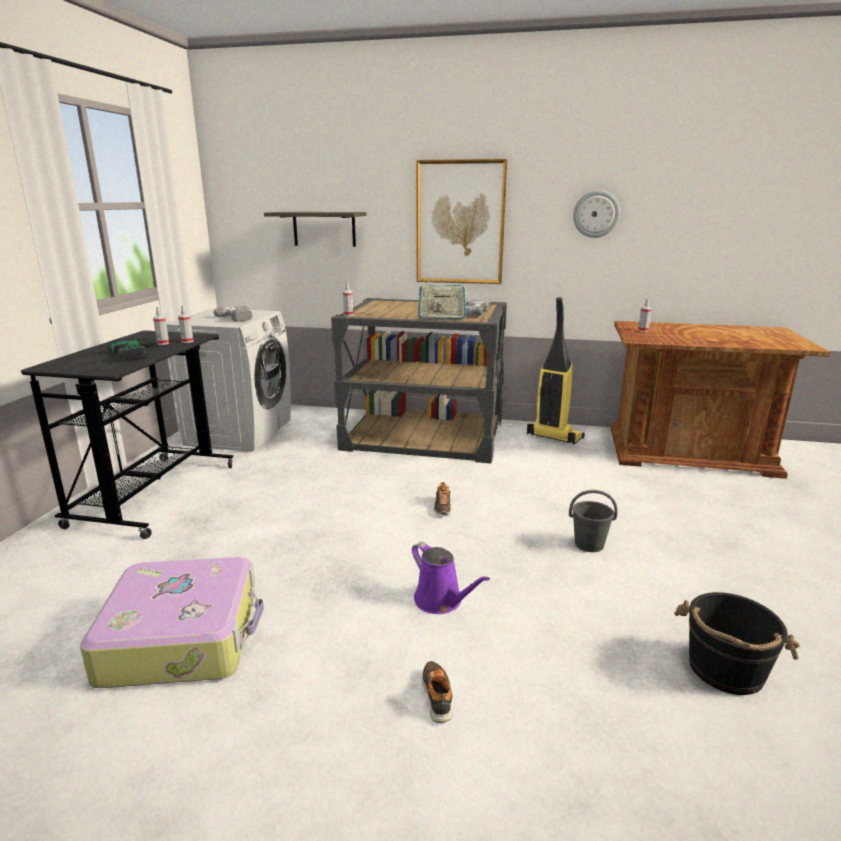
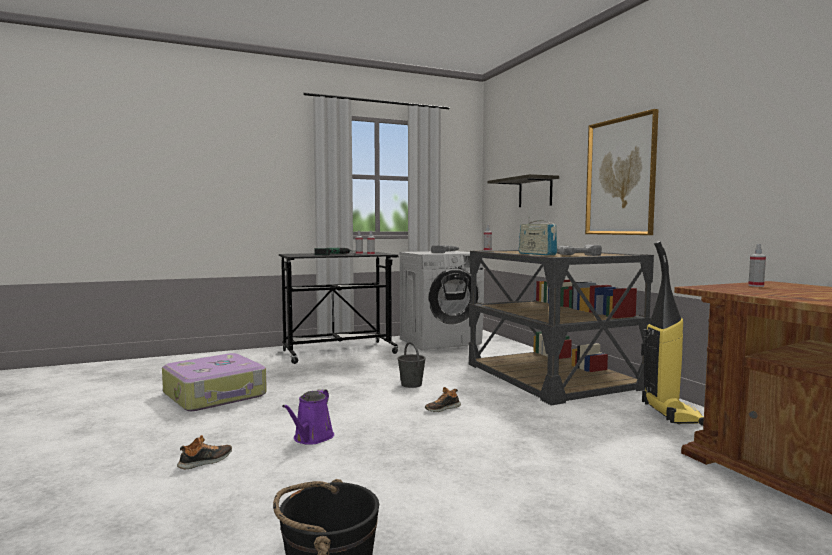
camera: 55 degrees right, 15 degrees down
(589, 544) = (473, 470): grey bucket -> grey bucket (411, 384)
(596, 214) = (745, 150): wall clock -> none

